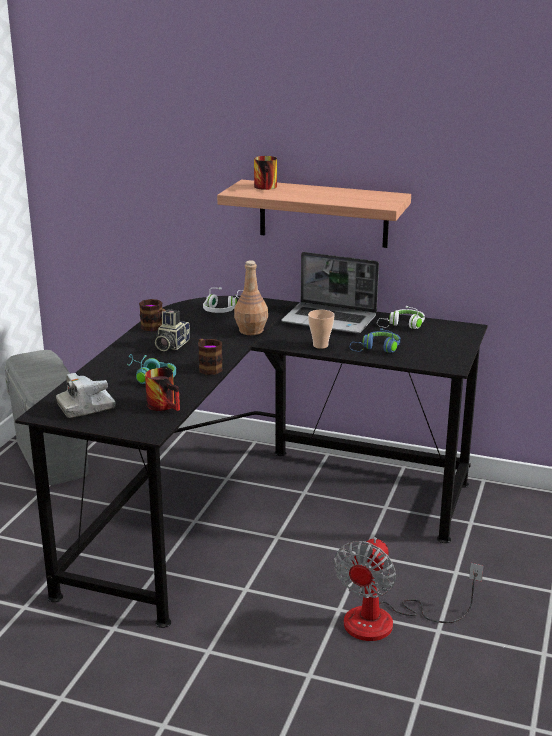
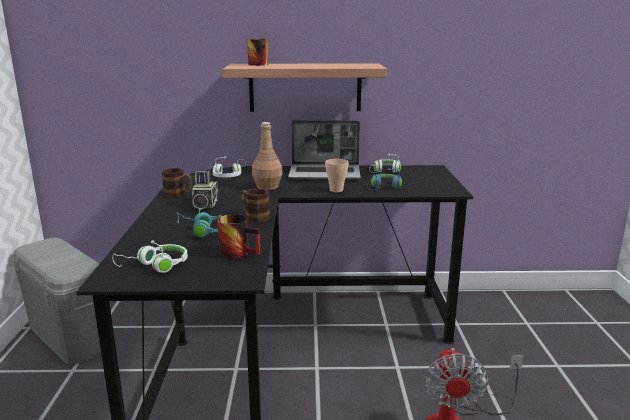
camera: 20 degrees left, 5 degrees down
(86, 407) = (155, 266): camera -> white headphones

